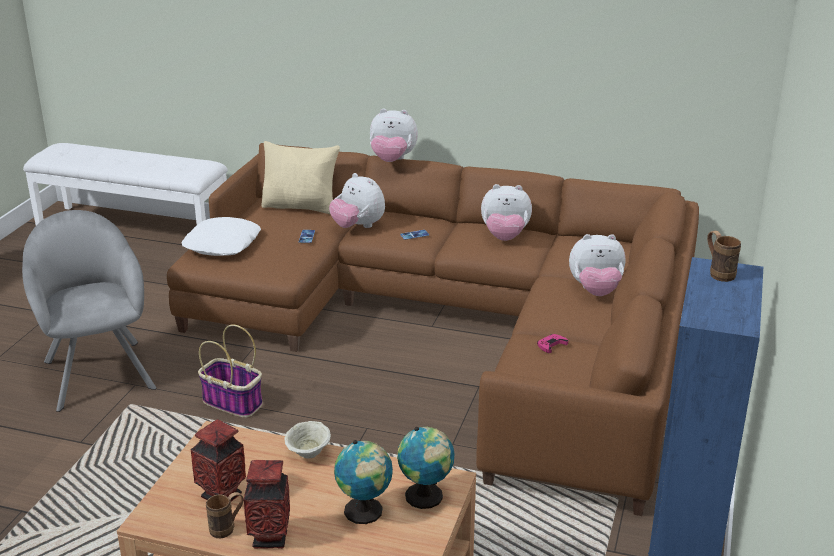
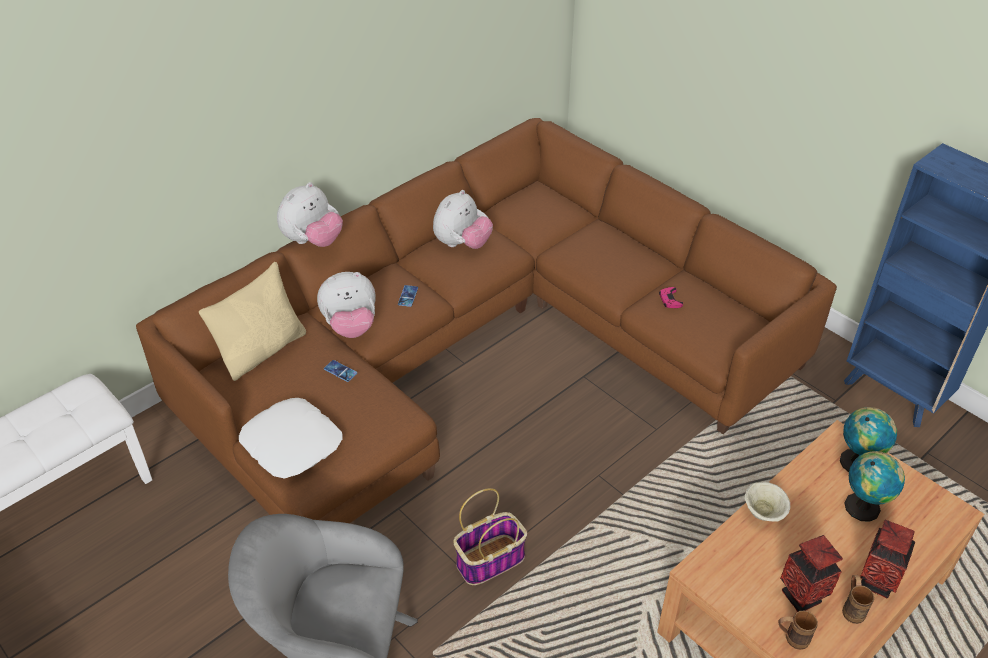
camera: 60 degrees left, 15 degrees up
(595, 291) = (598, 238): plush toy -> none
(718, 273) = (946, 164): brown mug -> brown mug (791, 639)

